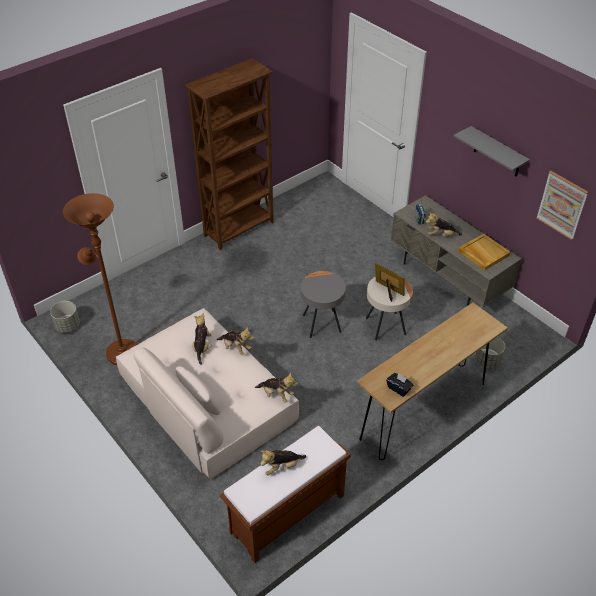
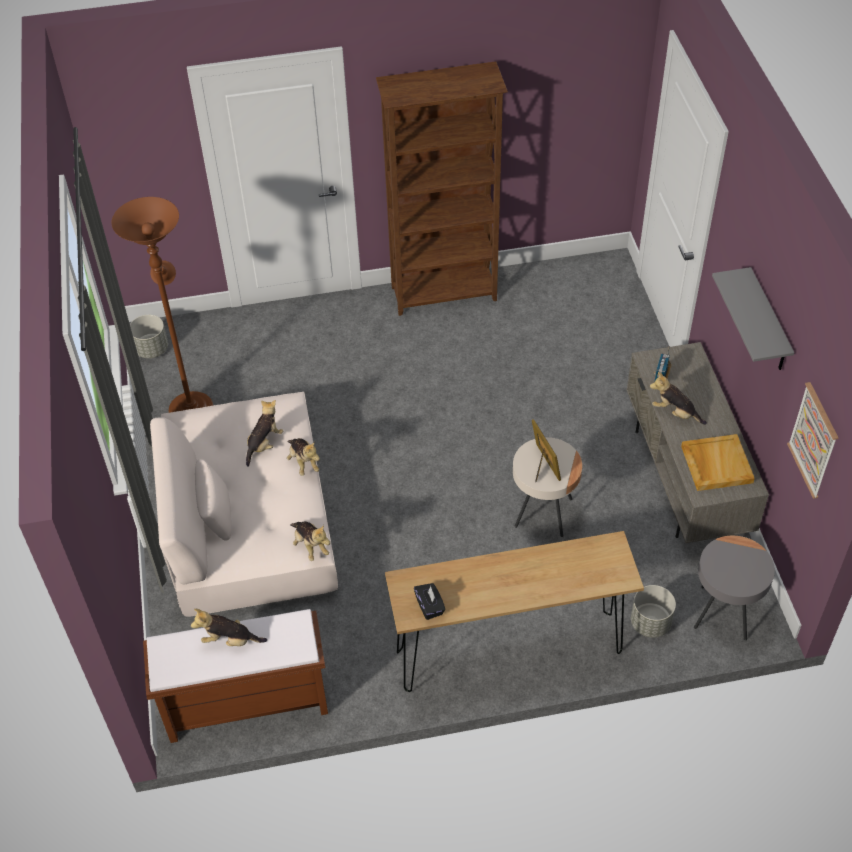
camera: 30 degrees right, 5 degrees up
(322, 324) = (460, 473): grey side table -> grey side table (723, 613)

